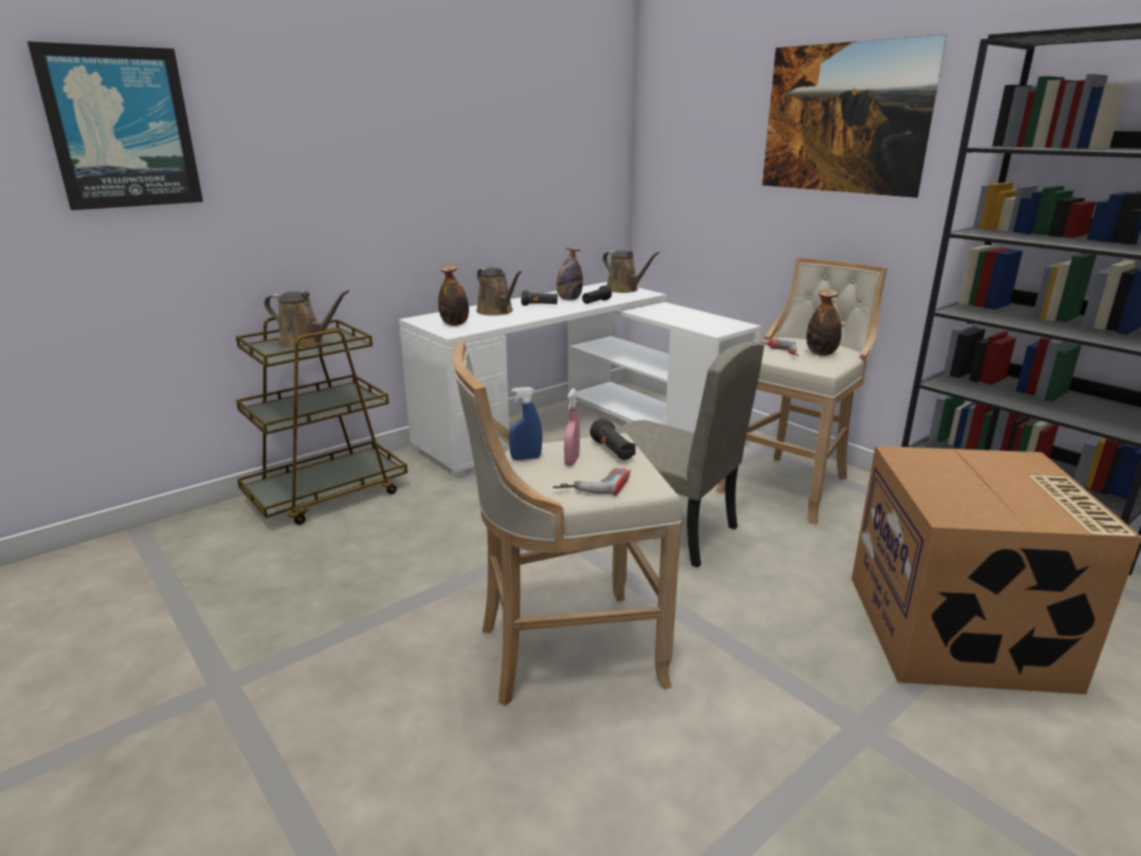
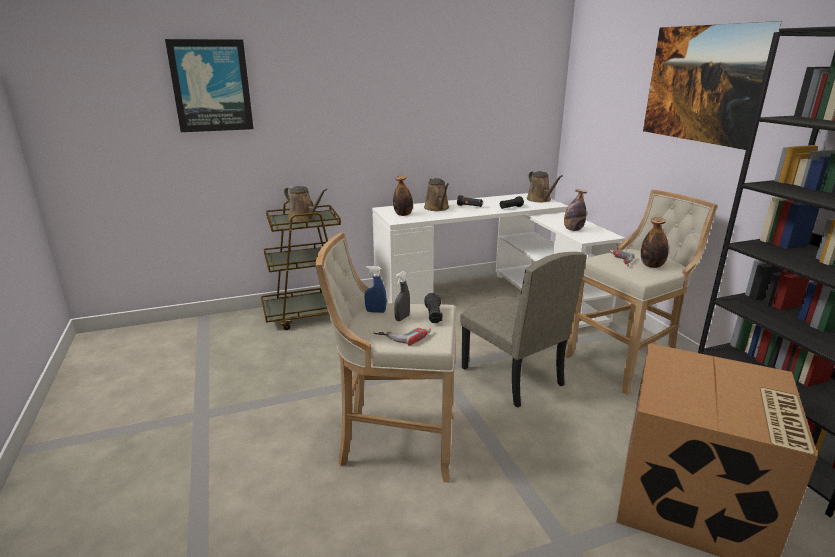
camera: 20 degrees right, 0 degrees up
(569, 299) = (493, 204): bottle -> bottle (573, 230)
(572, 461) = (402, 318): pink spray bottle -> grey spray bottle

